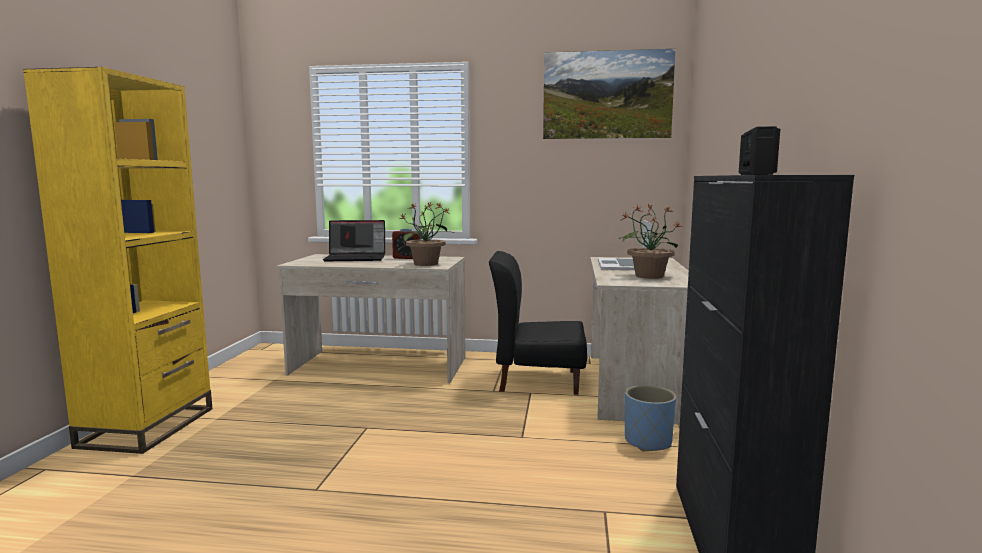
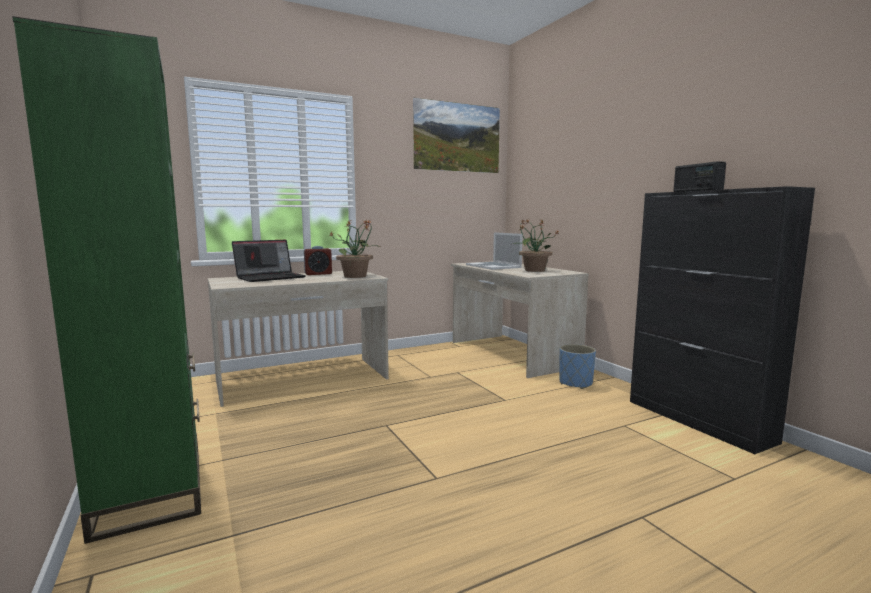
camera: 35 degrees left, 0 degrees up
(148, 427) = (151, 491): yellow bookcase -> green bookcase
(537, 380) = (447, 363): black chair -> none

